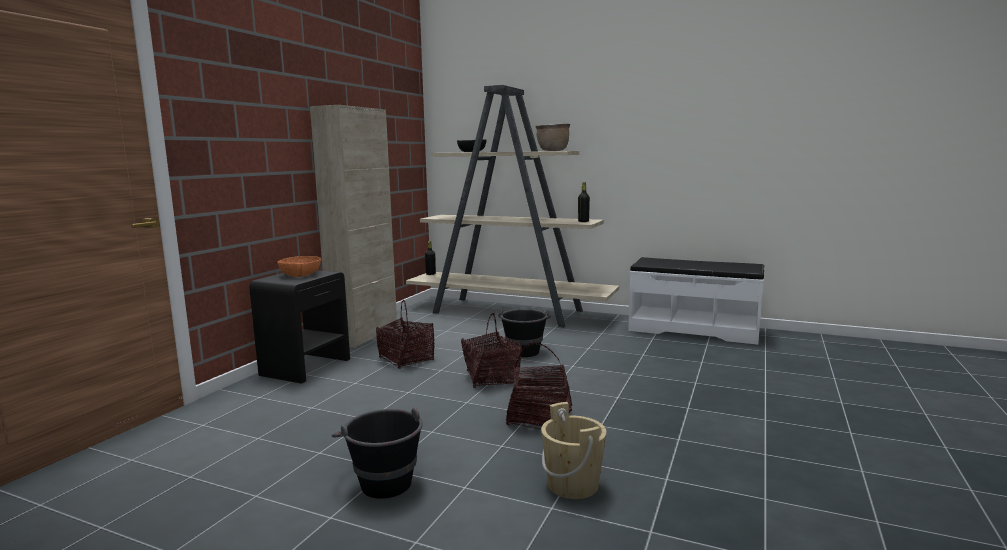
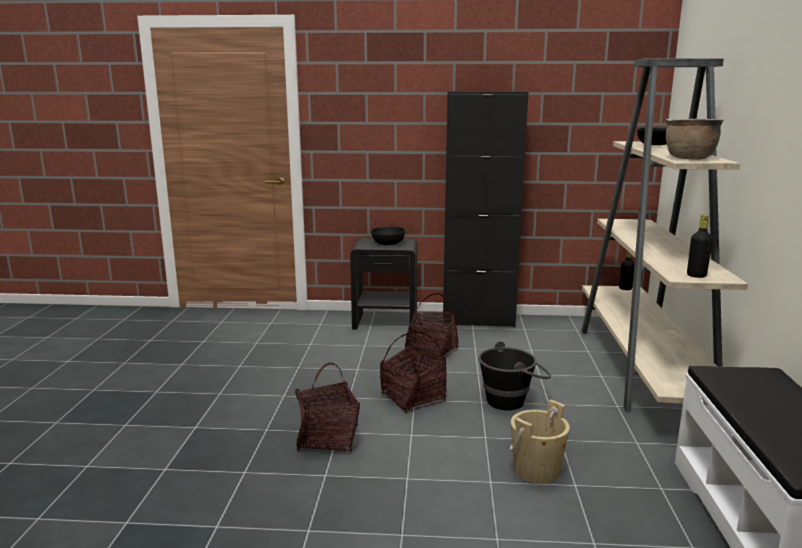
camera: 70 degrees right, 5 degrees up
(300, 275) = (388, 243): orange bowl -> black bowl
(364, 335) = (478, 320): beige cabinet -> black cabinet
(382, 479) = (204, 395): black bucket -> none
(573, 485) = (201, 474): beige bucket -> beige bucket (536, 471)

